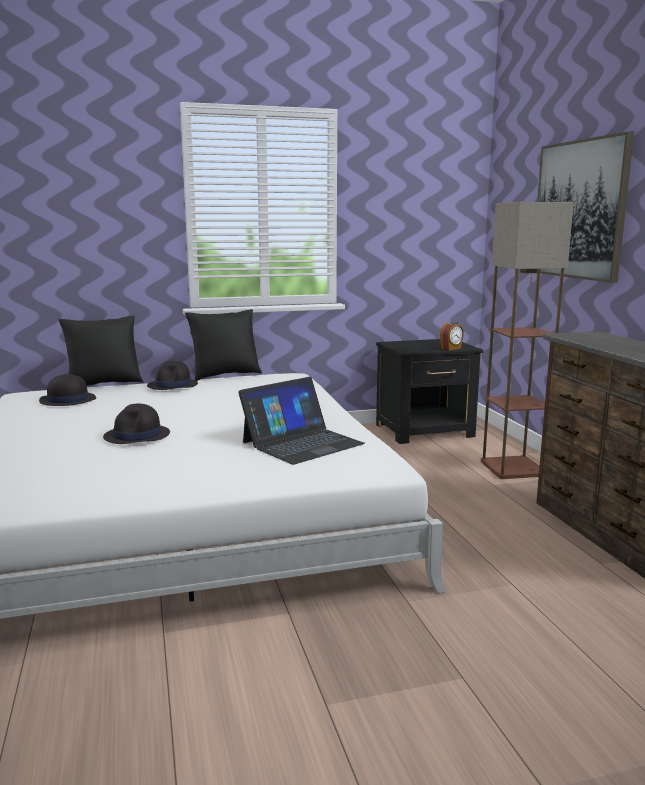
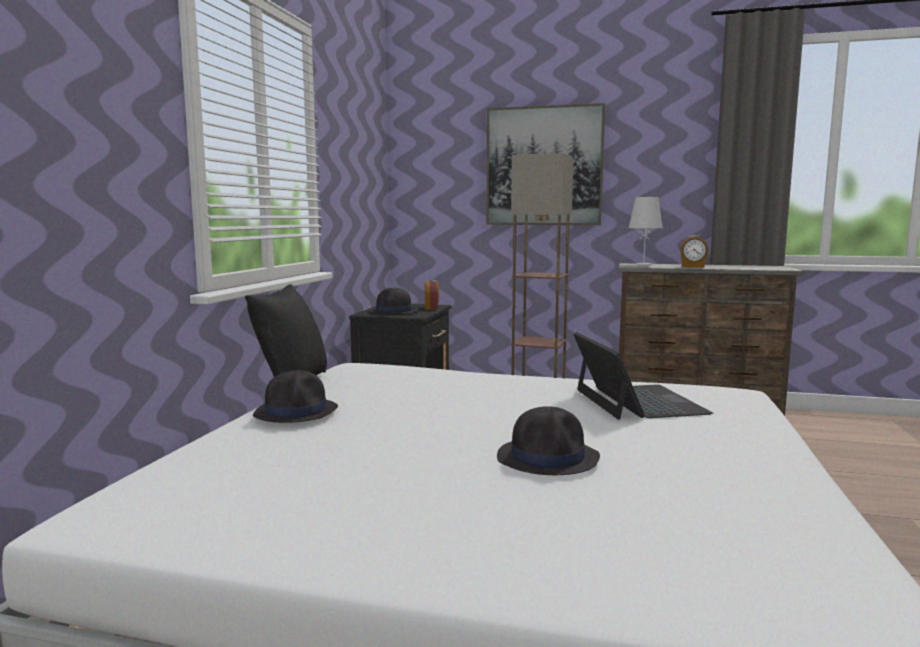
camera: 60 degrees left, 5 degrees down
(67, 400) = (233, 484): black hat -> black hat (393, 312)
(104, 384) = (173, 450): black pillow -> none
(597, 336) = (644, 264): none -> white table lamp
(613, 347) = (693, 267): none -> alarm clock

